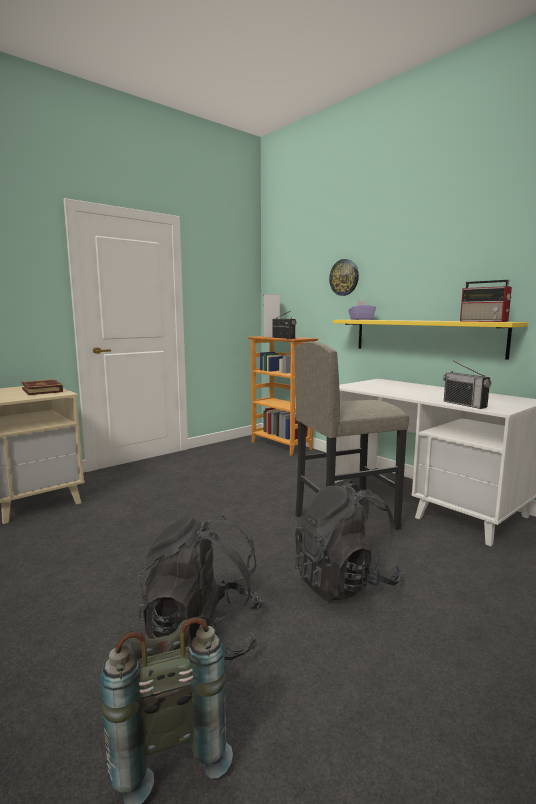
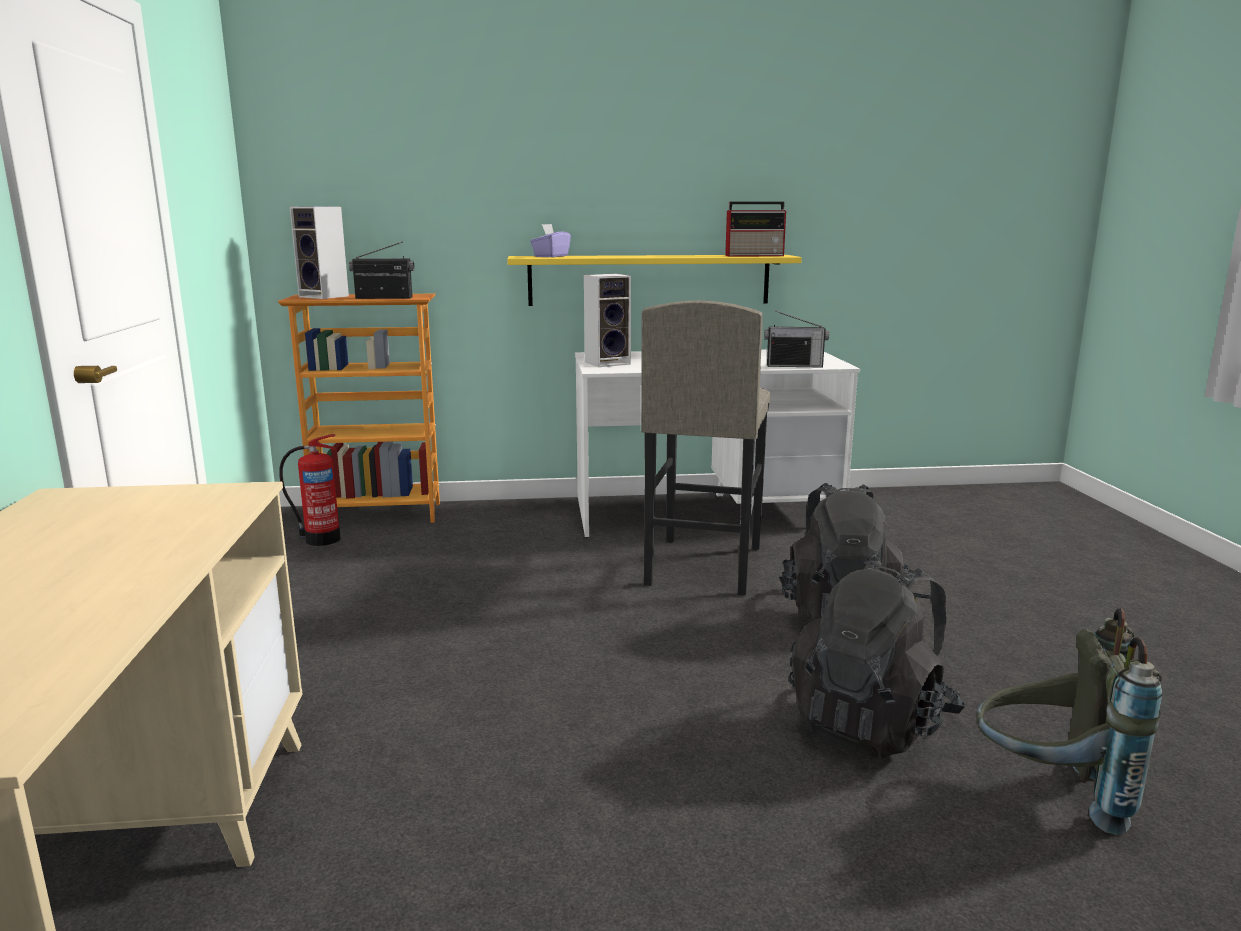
camera: 55 degrees left, 5 degrees up
(42, 390) = (146, 501): book -> none
(242, 447) = (320, 539): none -> fire extinguisher
(344, 277) = (485, 179): wall clock -> none
(365, 384) = (608, 363): none -> speaker

